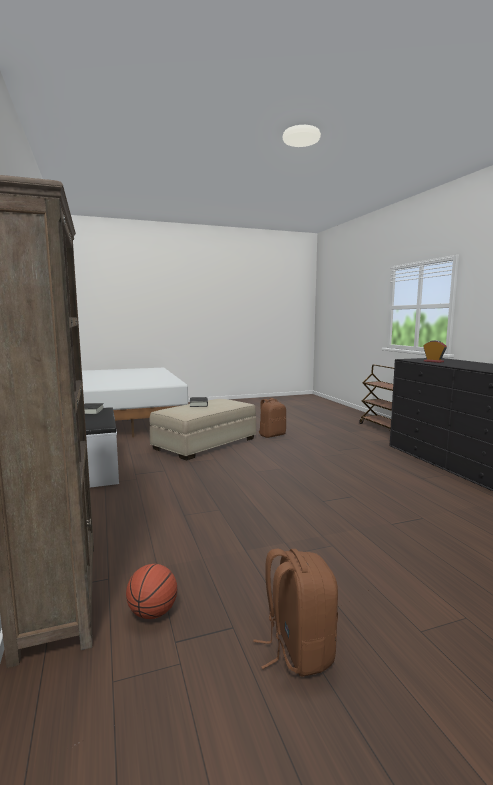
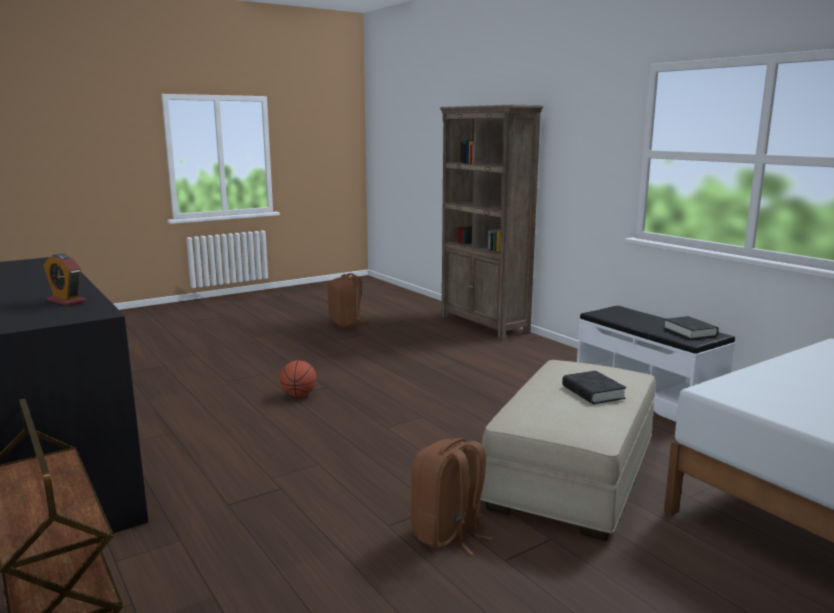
camera: 165 degrees right, 5 degrees up
(153, 613) = (424, 325): basketball -> basketball (299, 395)

